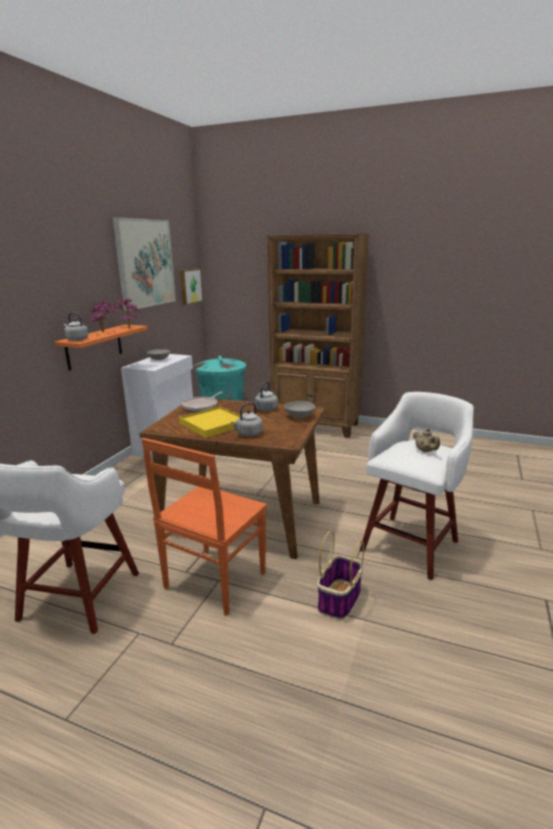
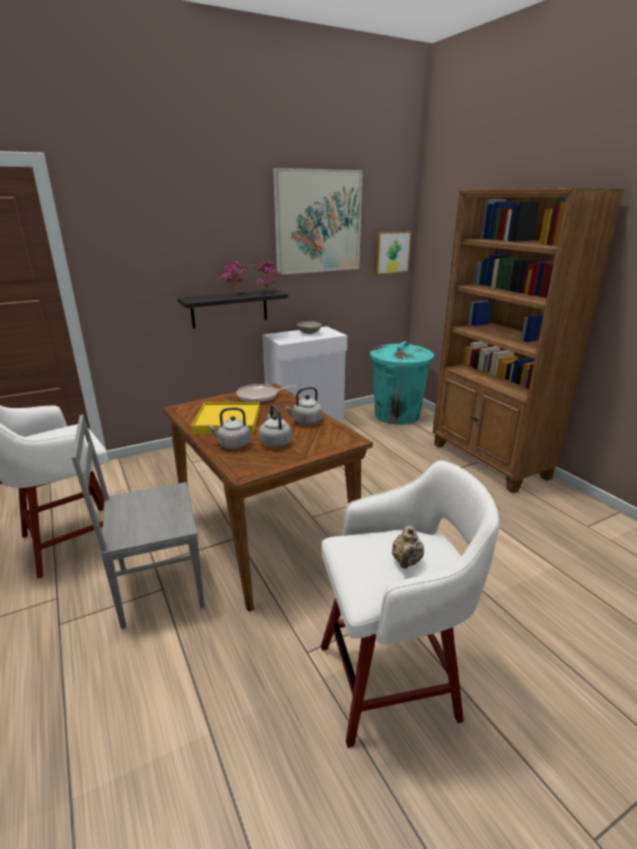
camera: 40 degrees right, 5 degrees up
(76, 339) = (194, 299): grey kettle -> grey kettle (274, 442)
(94, 347) = (229, 308): orange shelf -> black shelf
(213, 582) = (157, 588): orange chair -> grey chair
(299, 416) = (321, 443): grey bowl -> none
(339, 600) = (220, 688): basket -> none

